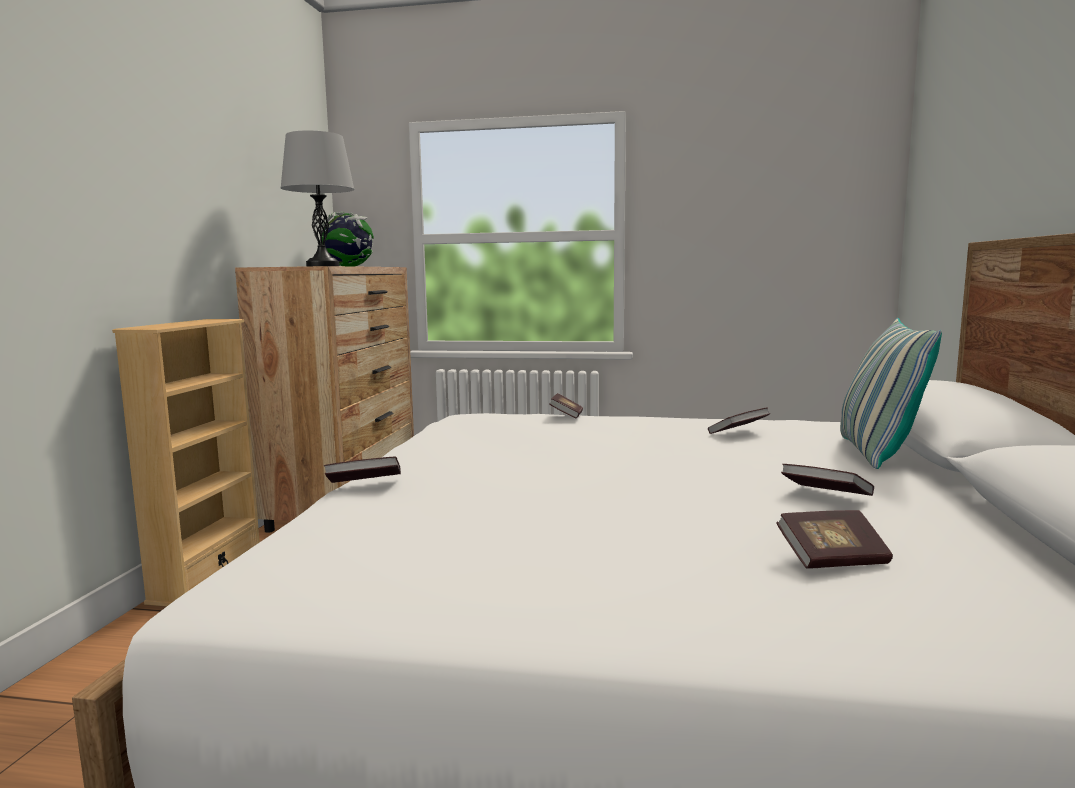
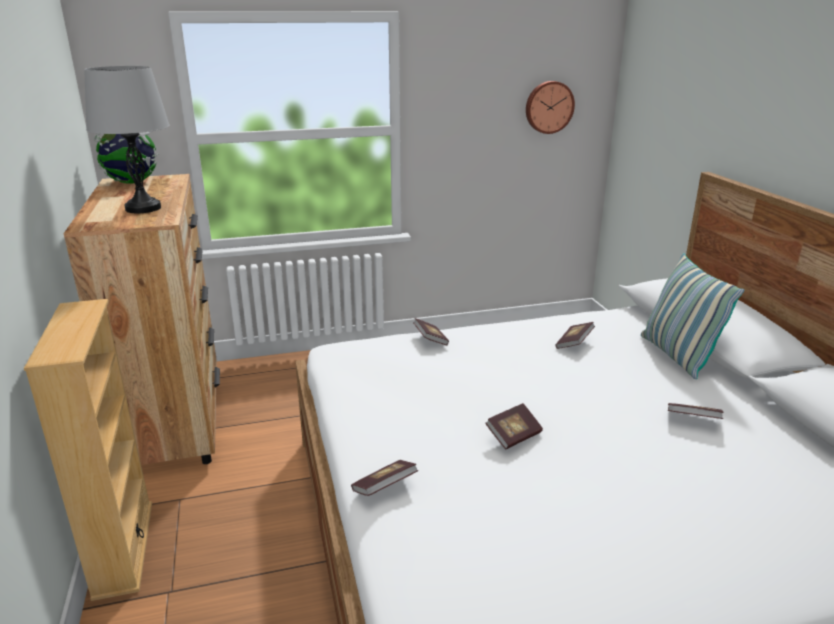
camera: 25 degrees left, 15 degrees up
(808, 211) = (548, 107): none -> wall clock
(832, 559) = (753, 495): book -> book (513, 436)

